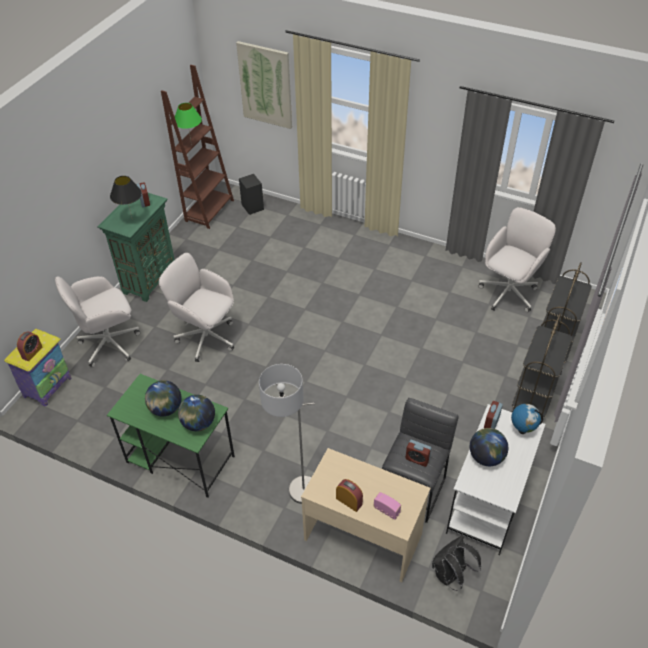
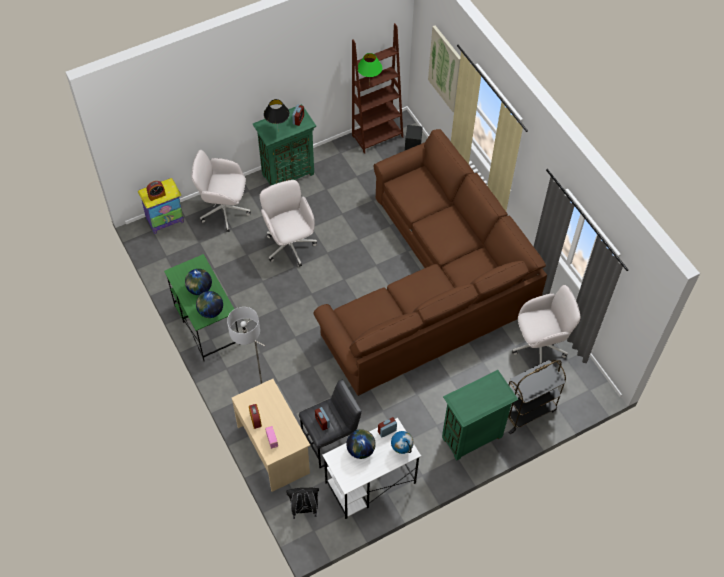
camera: 35 degrees right, 10 degrees up
(369, 299) = (429, 286): none -> brown sofa
(533, 400) = (471, 438): black cart -> green cabinet

